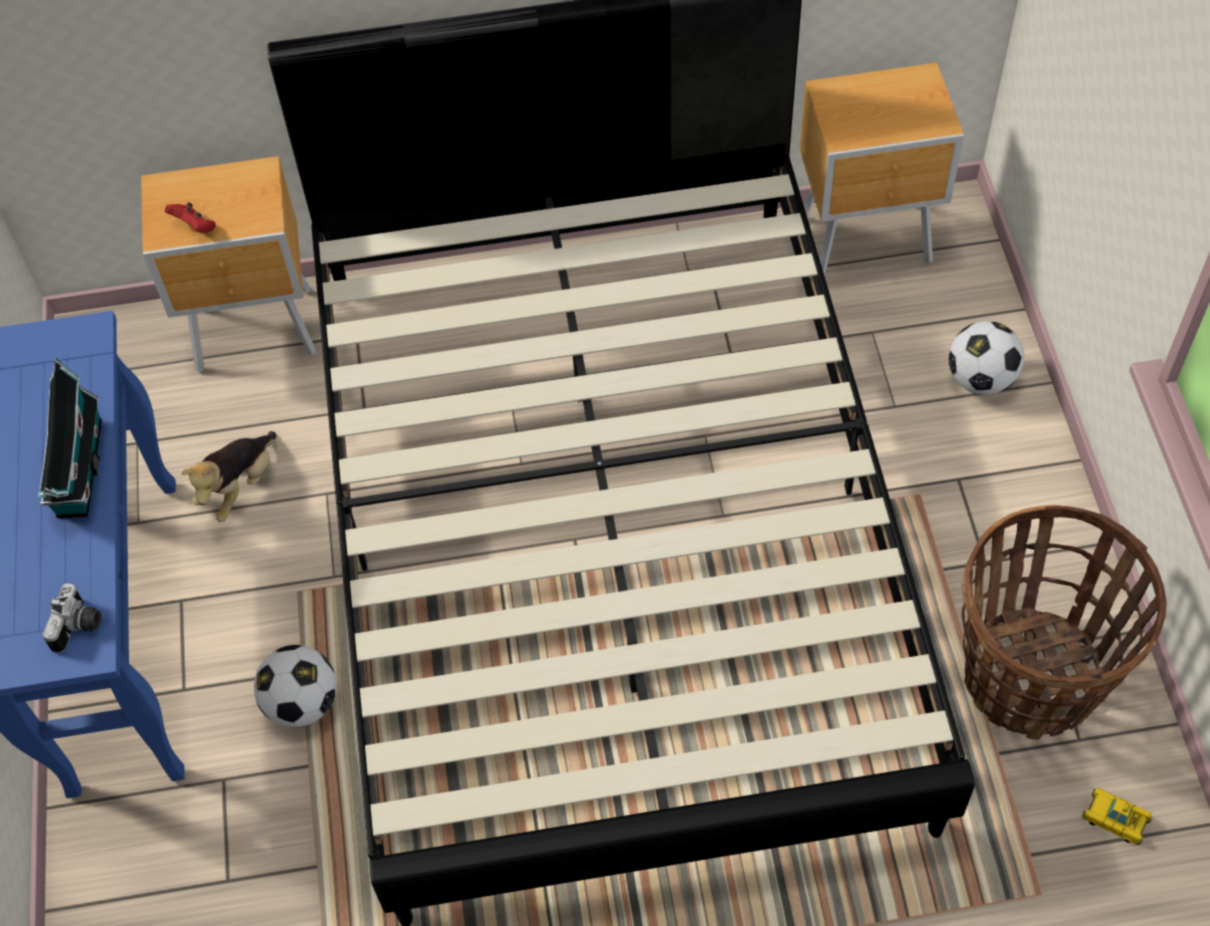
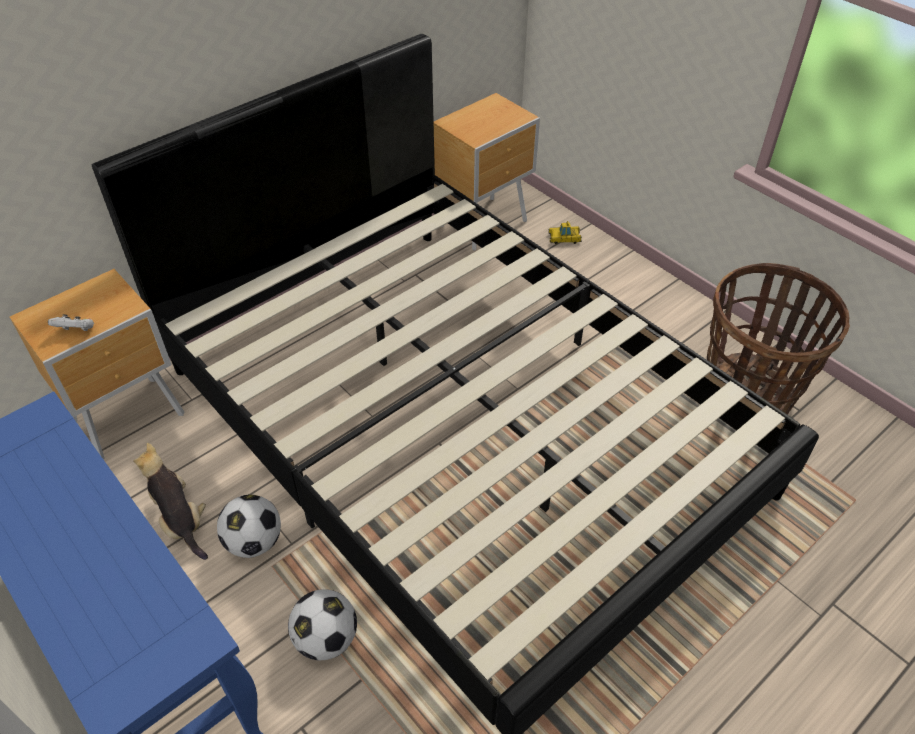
camera: 35 degrees left, 10 degrees down
(79, 472) = (99, 512): toy house -> none
(79, 627) = (179, 628): camera -> none
(195, 227) = (76, 331): red game controller -> white game controller
(239, 487) = (181, 520): plush toy -> plush toy turned 150 degrees clockwise
(980, 379) = (597, 263): football -> football (254, 542)
(1115, 819) = (852, 440): toy car -> toy car (564, 238)

